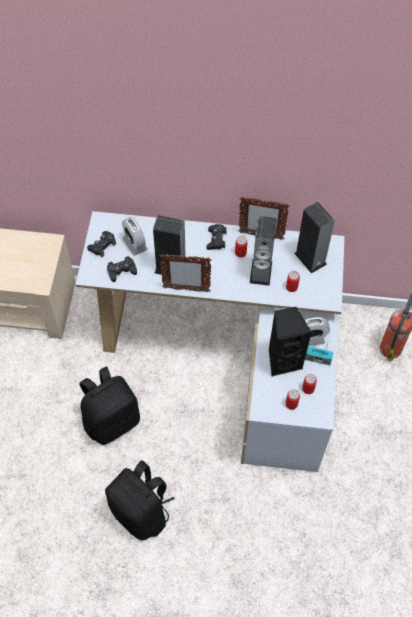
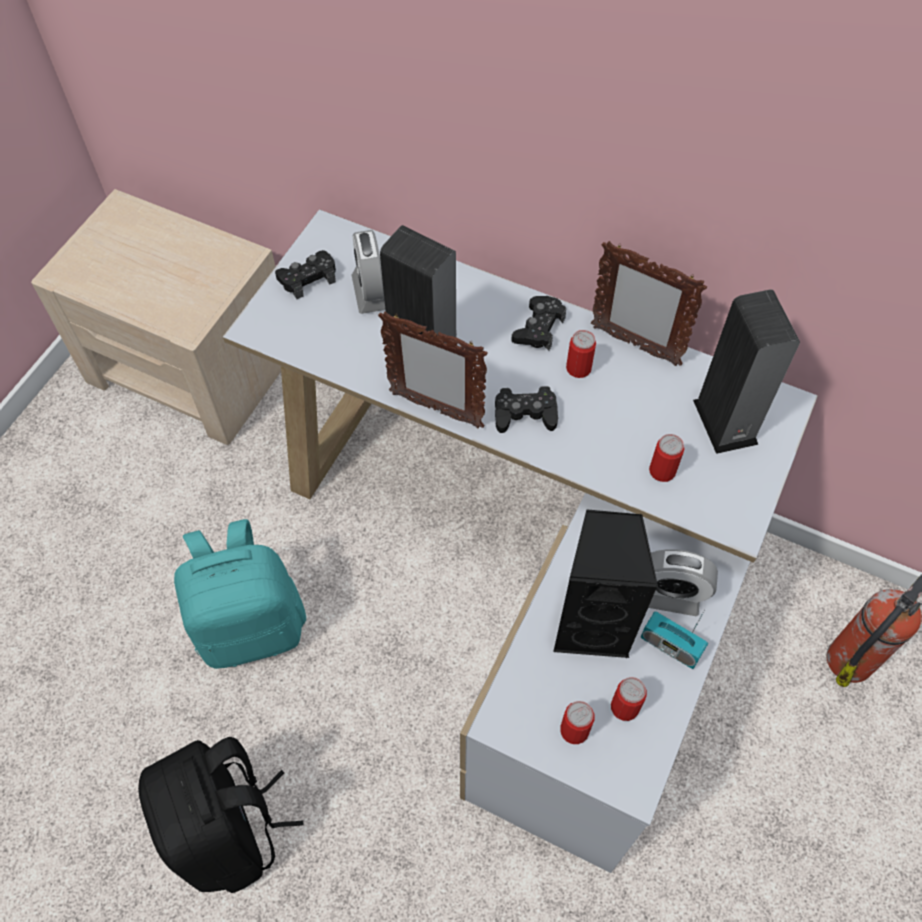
camera: 20 degrees right, 0 degrees up
(112, 420) = (251, 625): black backpack -> turquoise backpack
(121, 271) = (323, 336): black game controller -> black game controller (525, 414)
(261, 272) = (607, 419): speaker -> none

